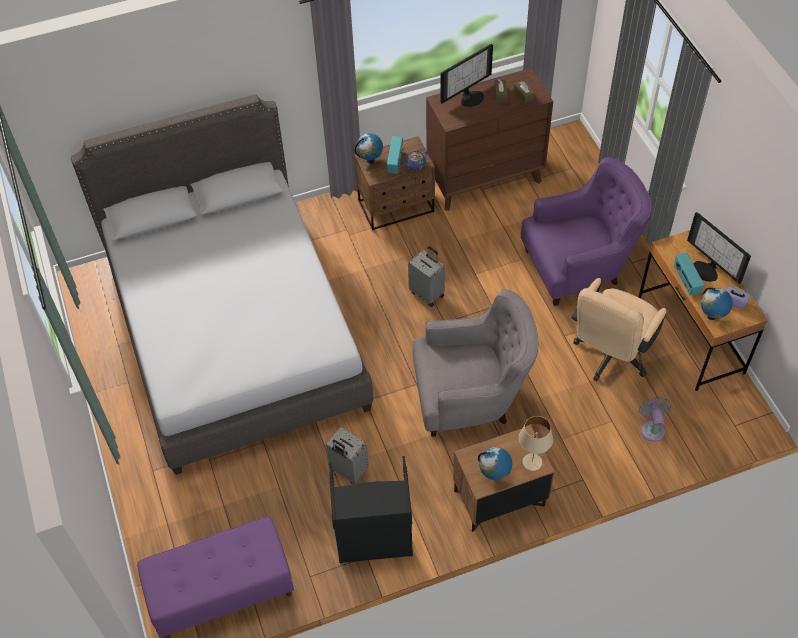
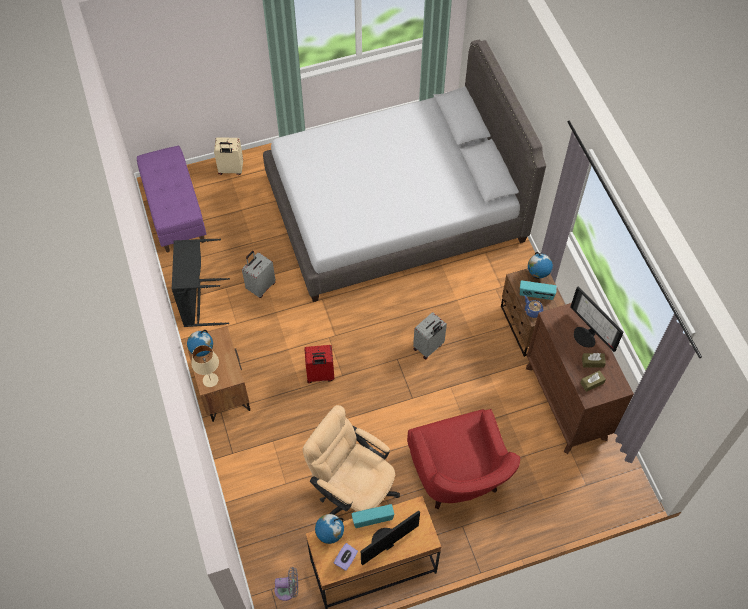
camera: 90 degrees right, 5 degrees up
(151, 526) = (231, 169): none -> beige suitcase
(471, 396) = (320, 375): grey armchair -> red suitcase
(579, 266) = (458, 477): purple armchair -> red armchair
(652, 428) = (275, 516): grey fan -> grey fan (288, 589)

